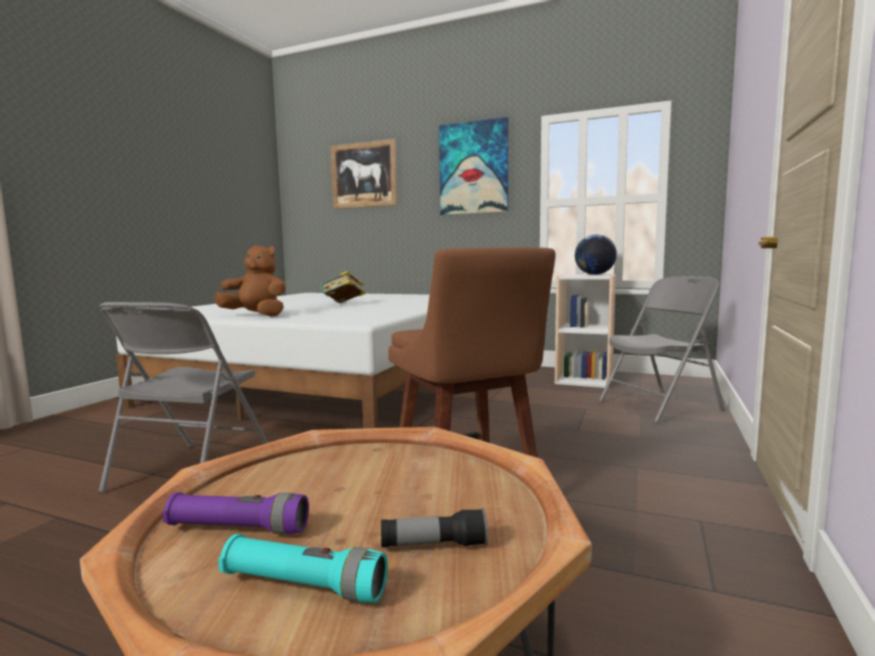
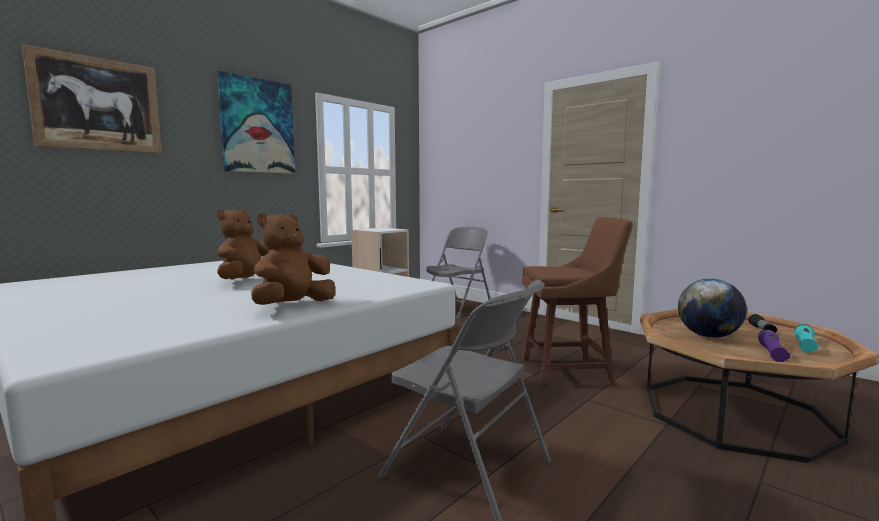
camera: 70 degrees left, 0 degrees up
(344, 304) = (247, 281): book -> brown plush toy
(595, 274) = (380, 228): globe -> globe (708, 336)
(659, 406) = (457, 309): grey chair -> grey chair turned 45 degrees clockwise

